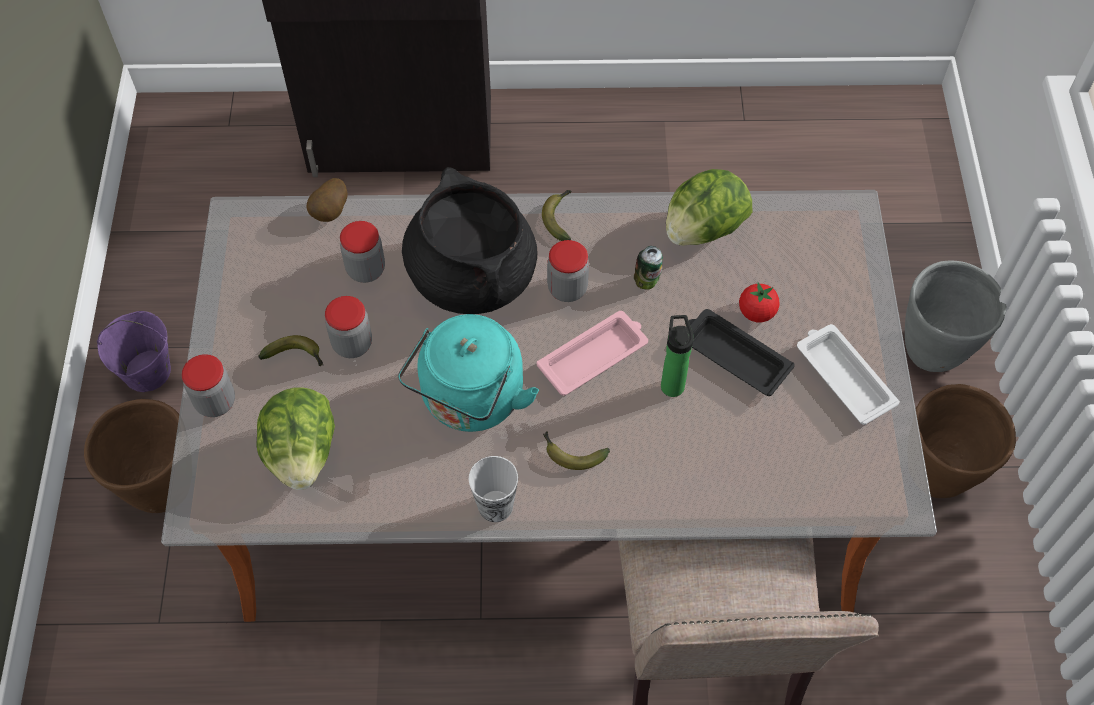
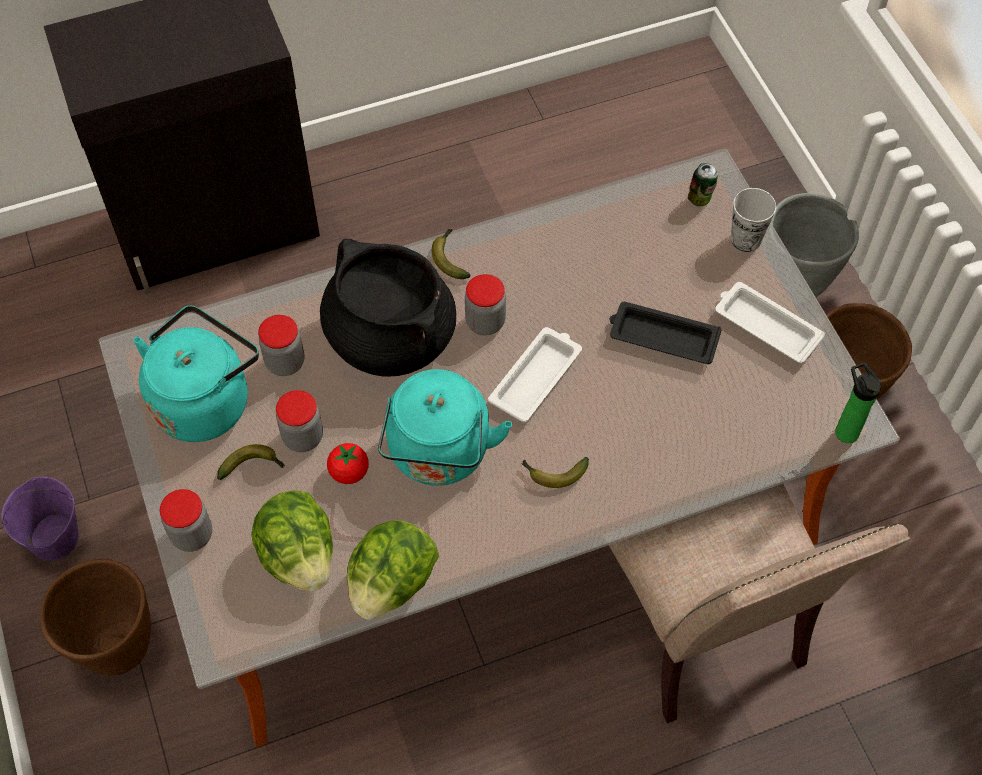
camera: 20 degrees left, 0 degrees up
(279, 282) = (205, 400): none -> turquoise kettle
(331, 212) = (227, 317): potato -> none
(495, 506) = (504, 544): cup -> cup (745, 239)
(594, 356) = (536, 377): pink tray -> white tray
(647, 281) = (556, 293): can -> can (700, 198)
(672, 383) = (617, 380): bottle -> bottle (844, 430)
(703, 229) = (587, 229): lettuce -> lettuce (391, 583)
(756, 312) = (666, 291): tomato -> tomato (349, 472)

